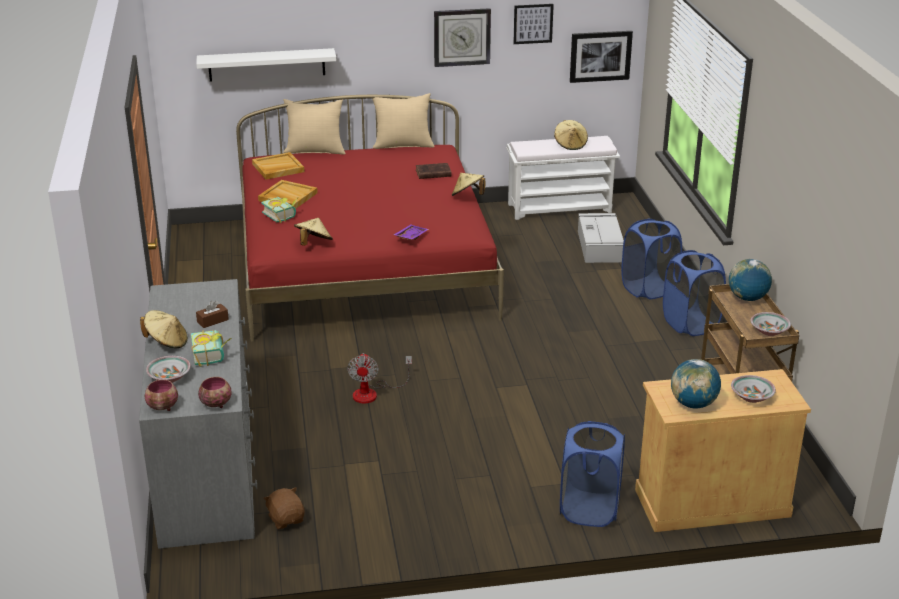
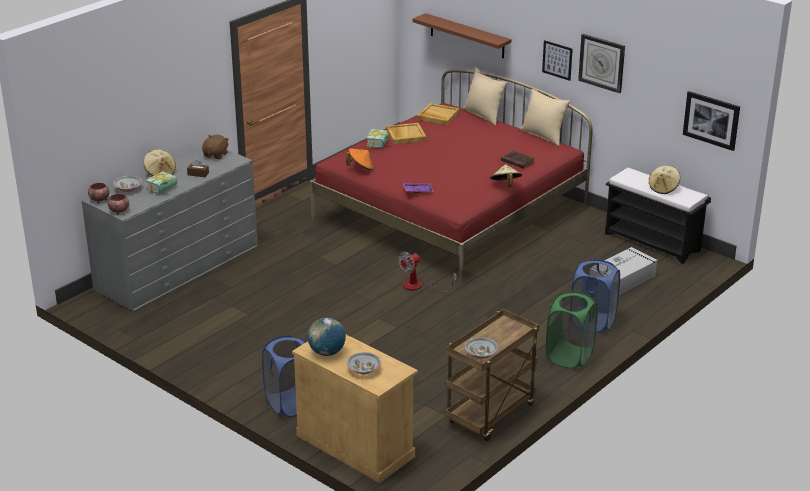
camera: 50 degrees right, 0 degrees up
(266, 65) = (467, 36): white shelf -> brown shelf
(286, 519) = (160, 312): brown plush toy -> brown plush toy (216, 155)
(313, 244) = (361, 168): beige hat -> orange hat
(372, 393) = (313, 281): fan -> fan (419, 286)
(533, 23) = (657, 71): picture -> picture (557, 60)
(560, 208) = (653, 242): white bench -> black bench
(690, 324) = (569, 357): blue laundry basket -> green laundry basket
(747, 298) = (517, 331): globe -> none

